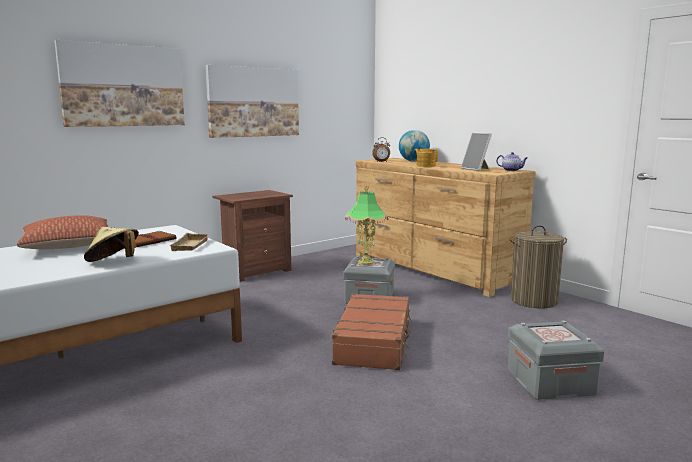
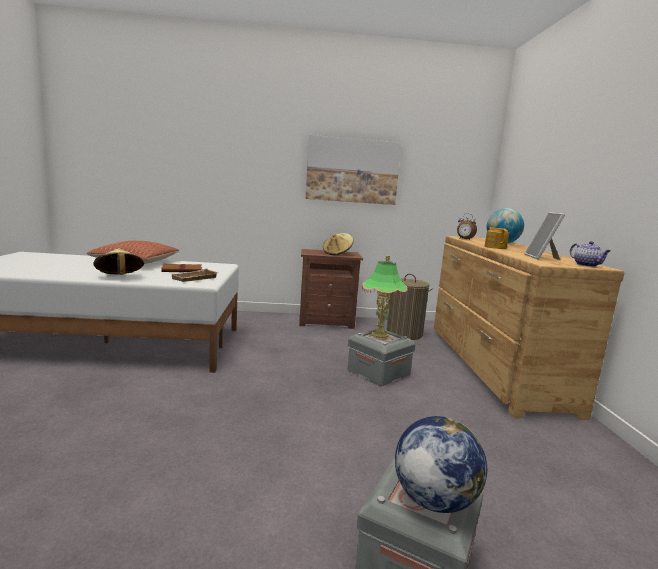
camera: 35 degrees right, 0 degrees up
(123, 86) = (237, 150): picture -> none
(260, 194) = (337, 253): none -> beige hat
(374, 342) = (307, 416): brown suitcase -> none
(534, 300) = (569, 443): laundry basket -> laundry basket (404, 334)
(562, 333) = (433, 500): none -> globe

